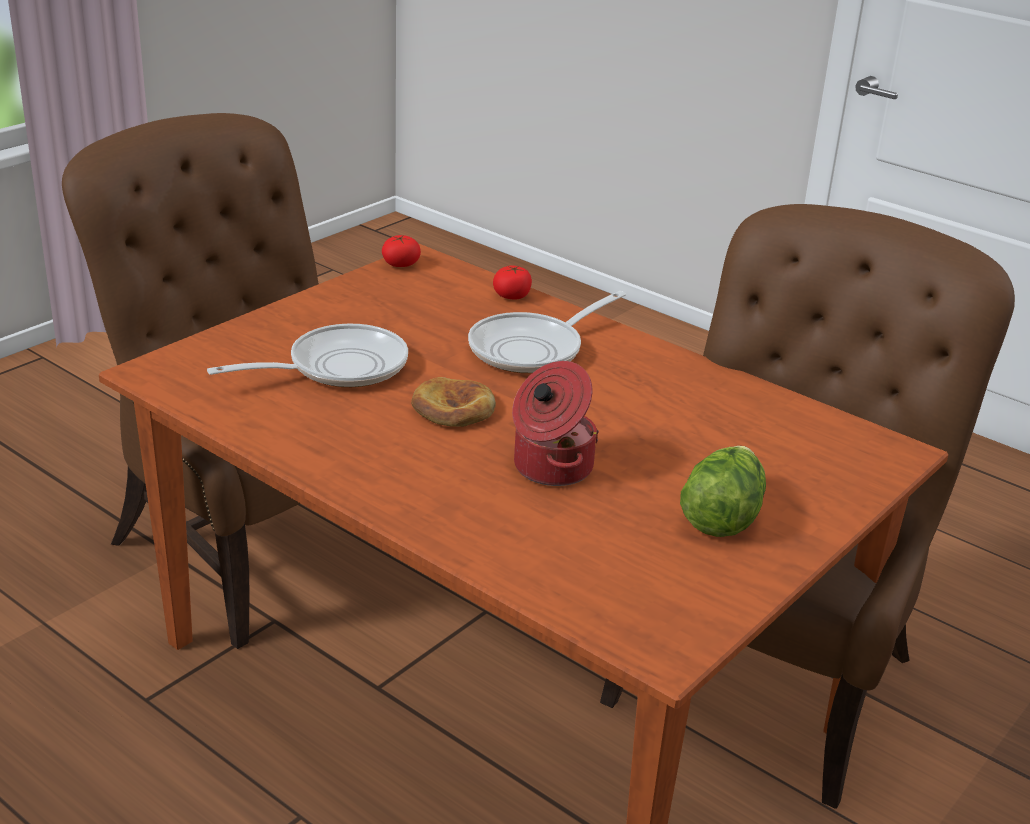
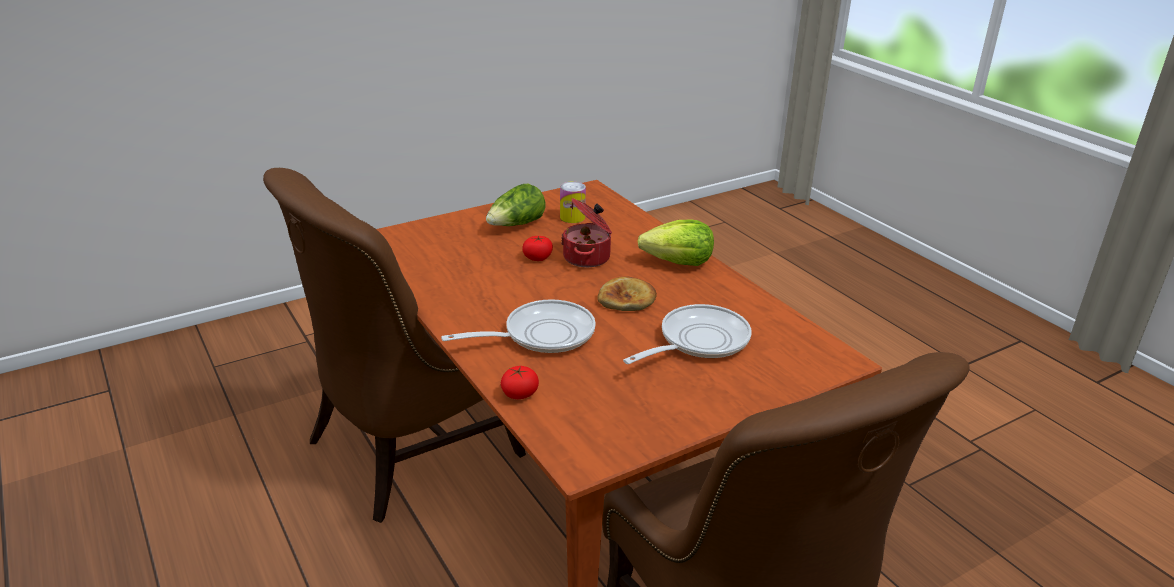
camera: 160 degrees left, 0 degrees up
(338, 367) = (698, 341): frying pan -> frying pan turned 150 degrees clockwise
(399, 483) = (678, 262): none -> lettuce
(400, 264) = (605, 456): tomato -> tomato (537, 257)
(639, 553) = (572, 217): none -> can

